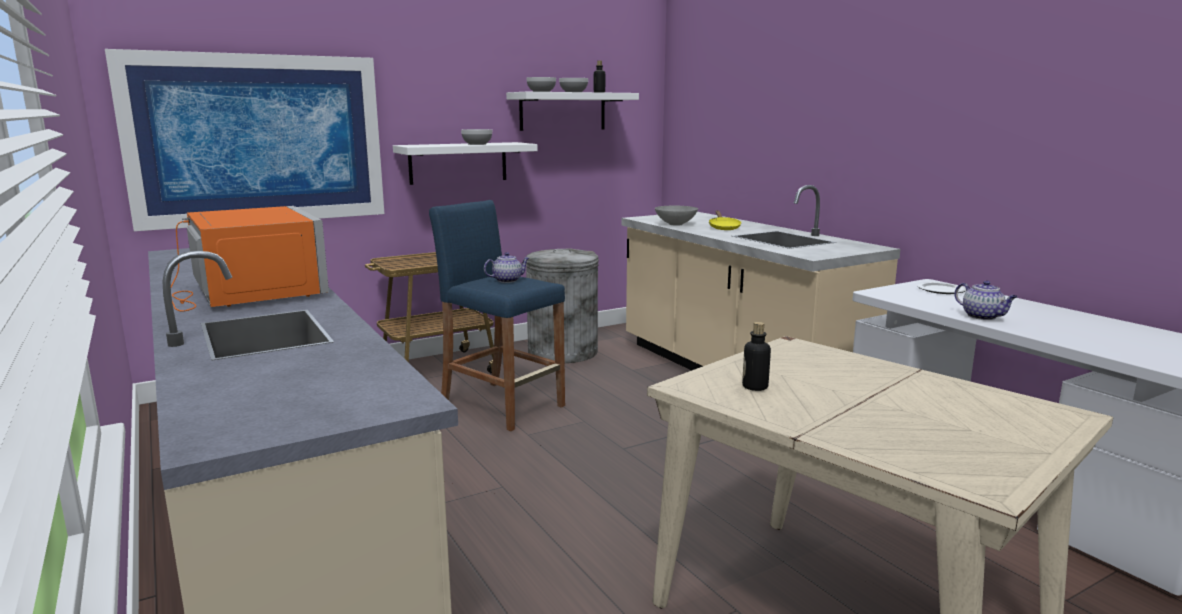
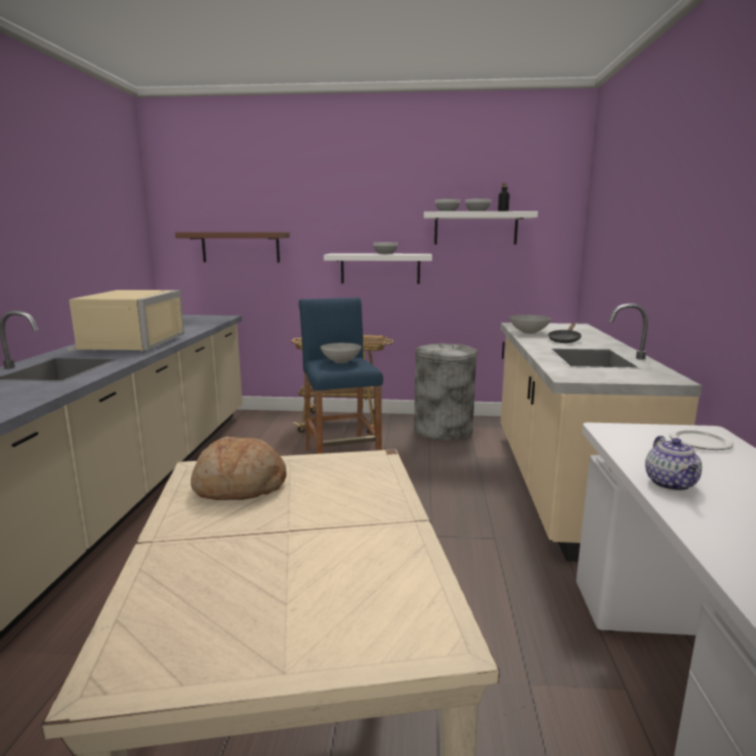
camera: 35 degrees right, 0 degrees up
(248, 292) = (127, 344): orange microwave -> beige microwave
(258, 139) = (240, 247): picture -> brown shelf
(507, 280) = (342, 361): teapot -> grey bowl
(723, 227) = (564, 340): yellow frying pan -> black frying pan
(755, 387) = (239, 486): bottle -> bread

